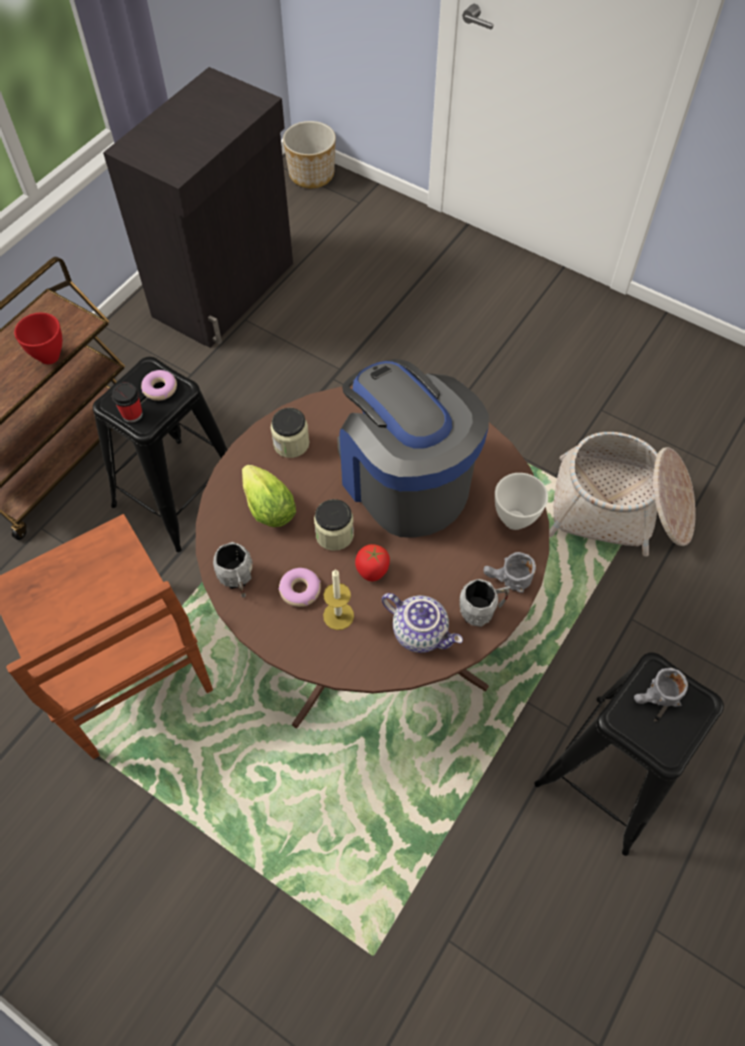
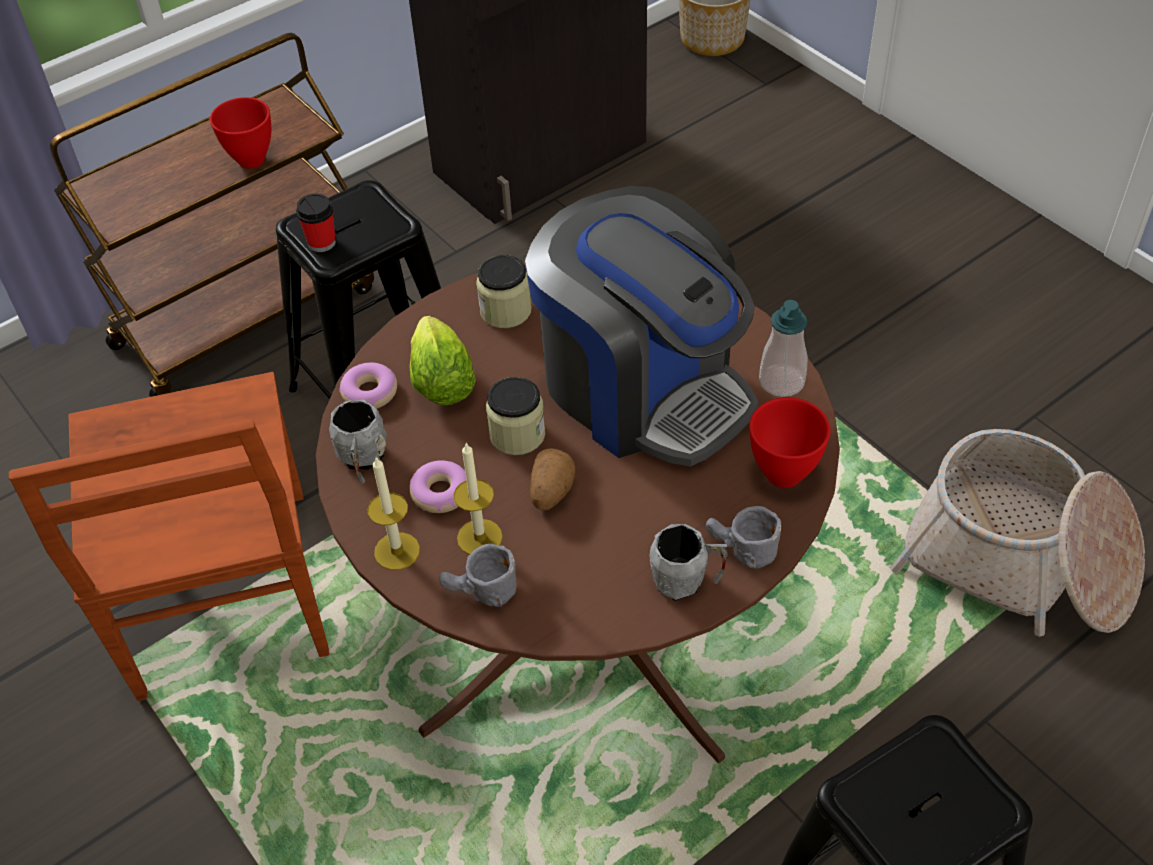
camera: 20 degrees right, 10 degrees down
(160, 388) = (370, 220): donut -> donut (370, 392)
(287, 640) = (397, 551): none -> candle
(372, 570) = (550, 492): tomato -> potato
(404, 480) = (643, 388): coffee machine -> coffee machine turned 150 degrees clockwise
(421, 632) = (587, 587): teapot -> none
(490, 454) = (781, 382): none -> soap dispenser
(516, 520) = (785, 475): white bowl -> red bowl
(655, 699) = (921, 782): grey mug -> grey mug (480, 594)

